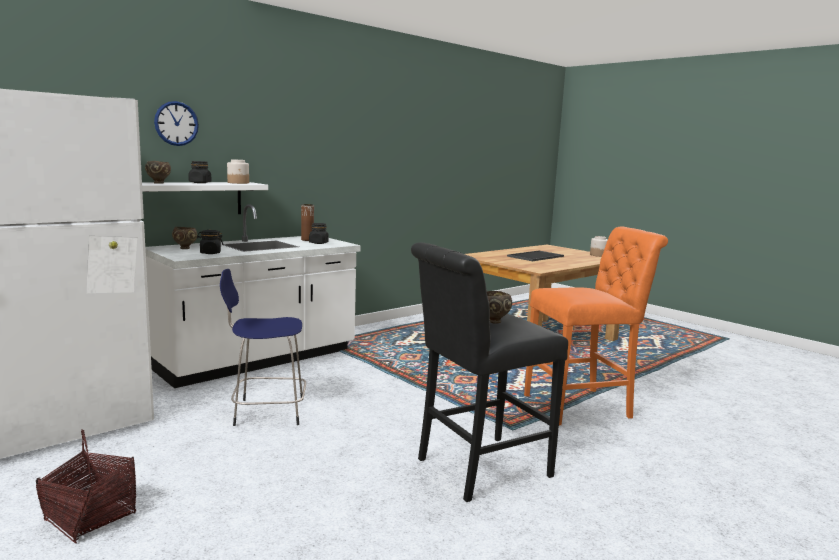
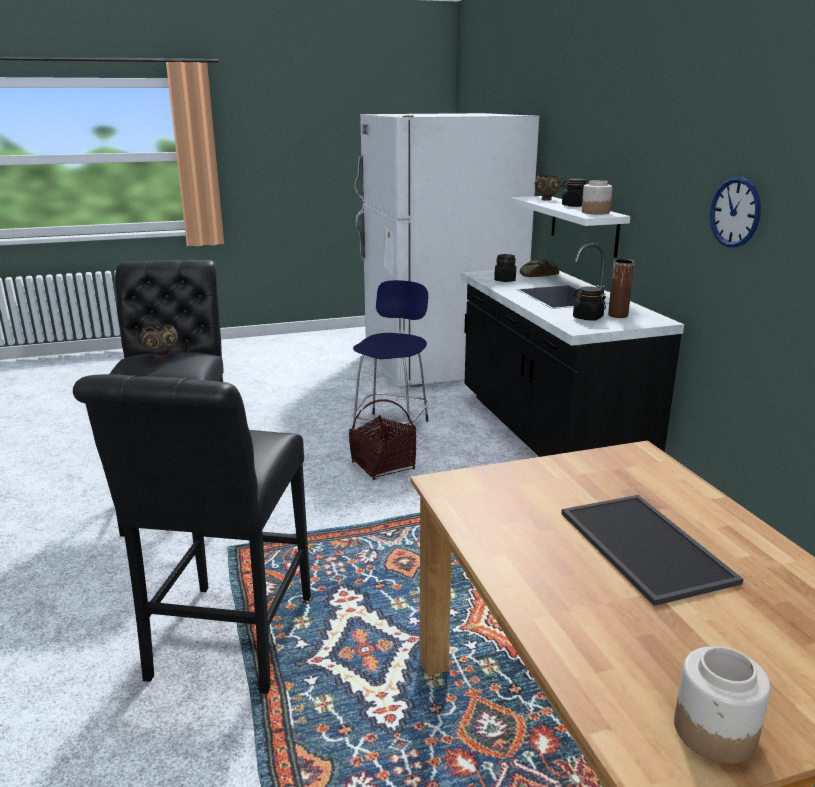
camera: 115 degrees right, 10 degrees up
(90, 517) = (282, 376): basket -> basket (383, 466)
(176, 123) = (584, 132): wall clock -> wall clock (735, 212)
(185, 248) = (537, 275): brown bowl -> bread
(258, 360) = (547, 435): white counter -> black counter
(583, 406) = (226, 643): orange stool -> black stool

